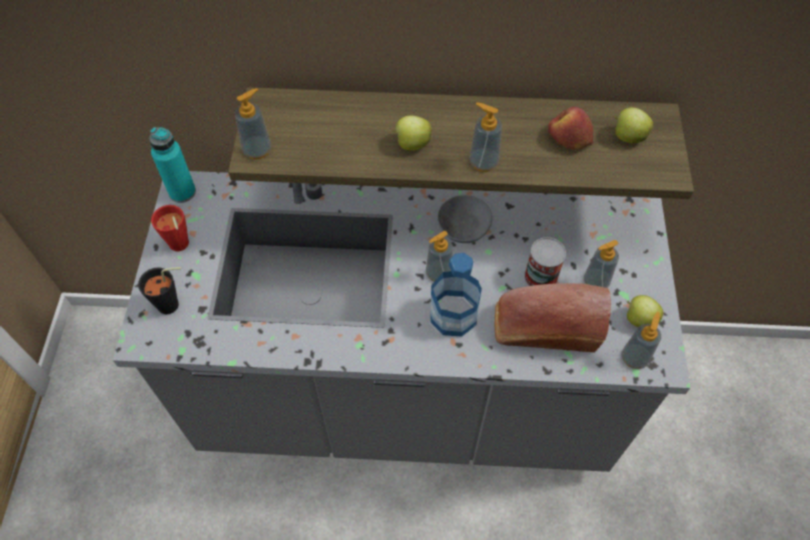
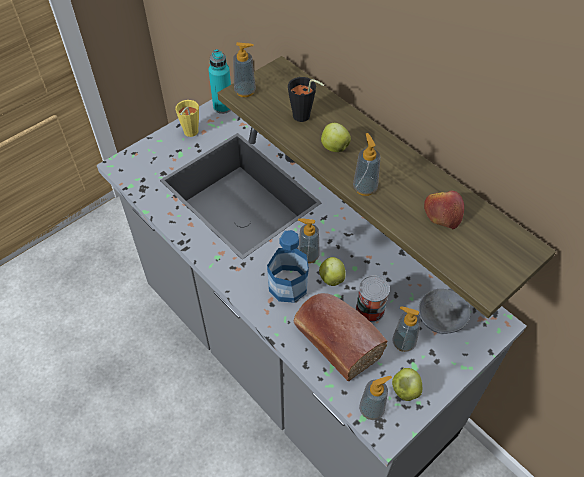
camera: 45 degrees right, 5 degrees down
(173, 305) = (152, 160): black cup -> black cup (304, 117)
(180, 247) = (189, 134): red cup -> yellow cup
(464, 229) = (356, 243): grey bowl -> grey bowl (441, 319)
(627, 136) = (486, 243): apple -> apple (331, 278)

